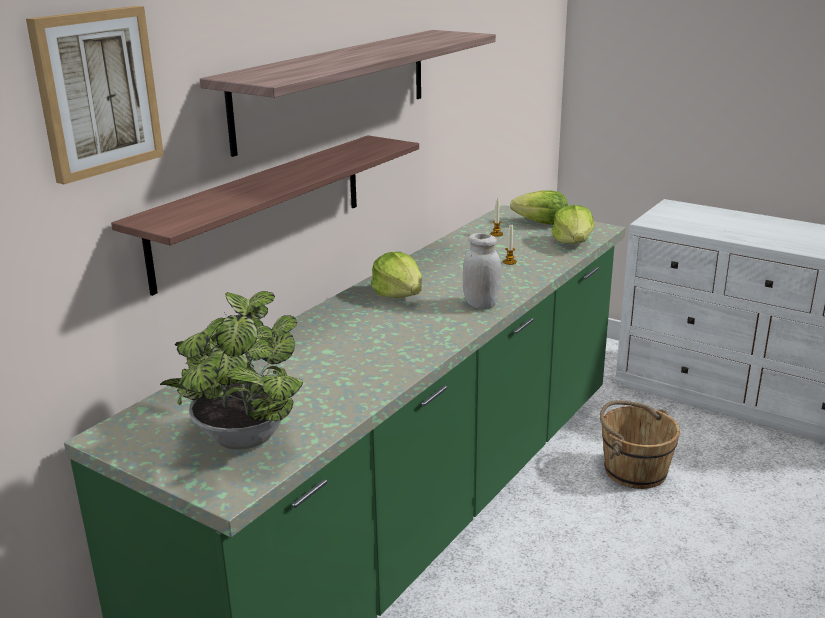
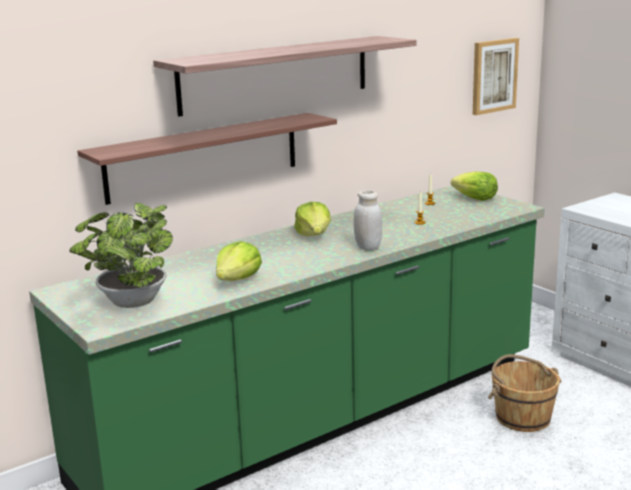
camera: 20 degrees right, 5 degrees down
(96, 92) = (71, 64): picture -> picture (493, 76)
(573, 243) = (486, 214): lettuce -> lettuce (237, 279)

